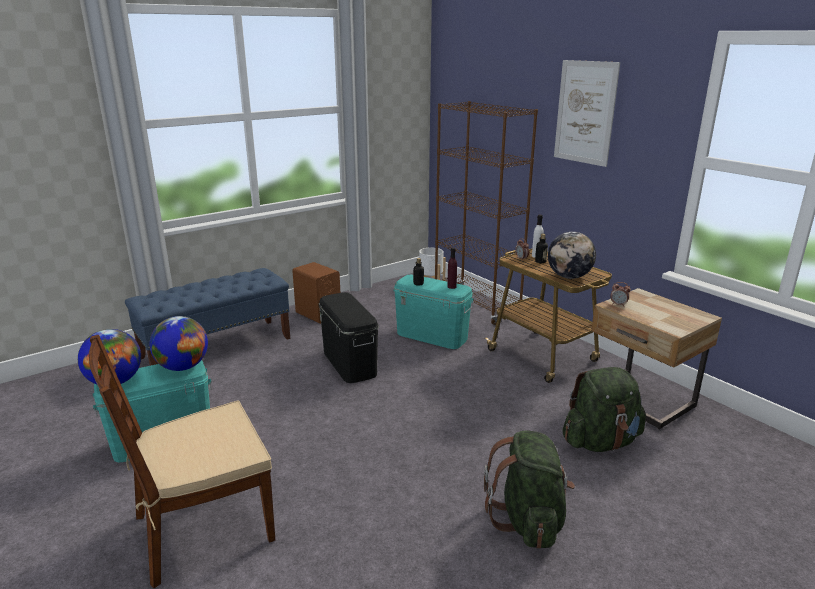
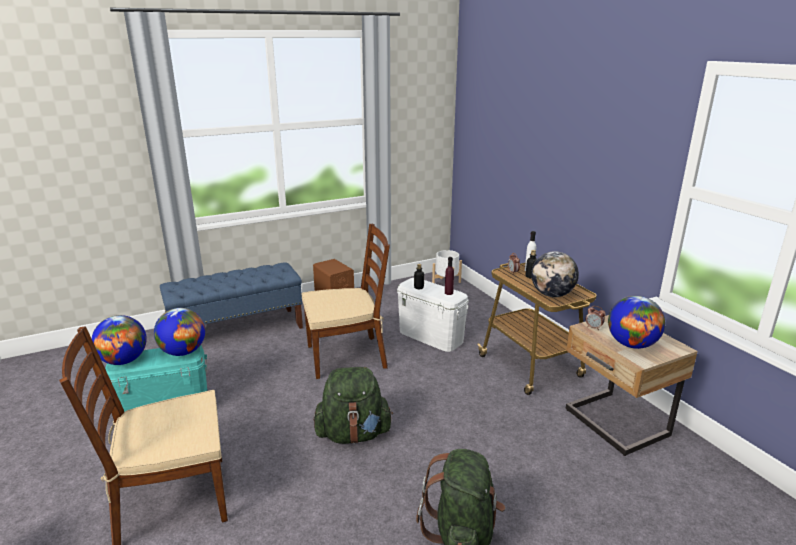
camera: 10 degrees right, 0 degrees up
(349, 363) = (347, 356): black storage box -> brown chair
(432, 336) = (431, 336): turquoise storage box -> white storage box
(476, 305) = (482, 309): brown bookcase -> none
(585, 112) = (584, 134): picture -> none
(600, 442) = (559, 462): green backpack -> green backpack (353, 434)
(660, 317) = (631, 344): none -> globe

